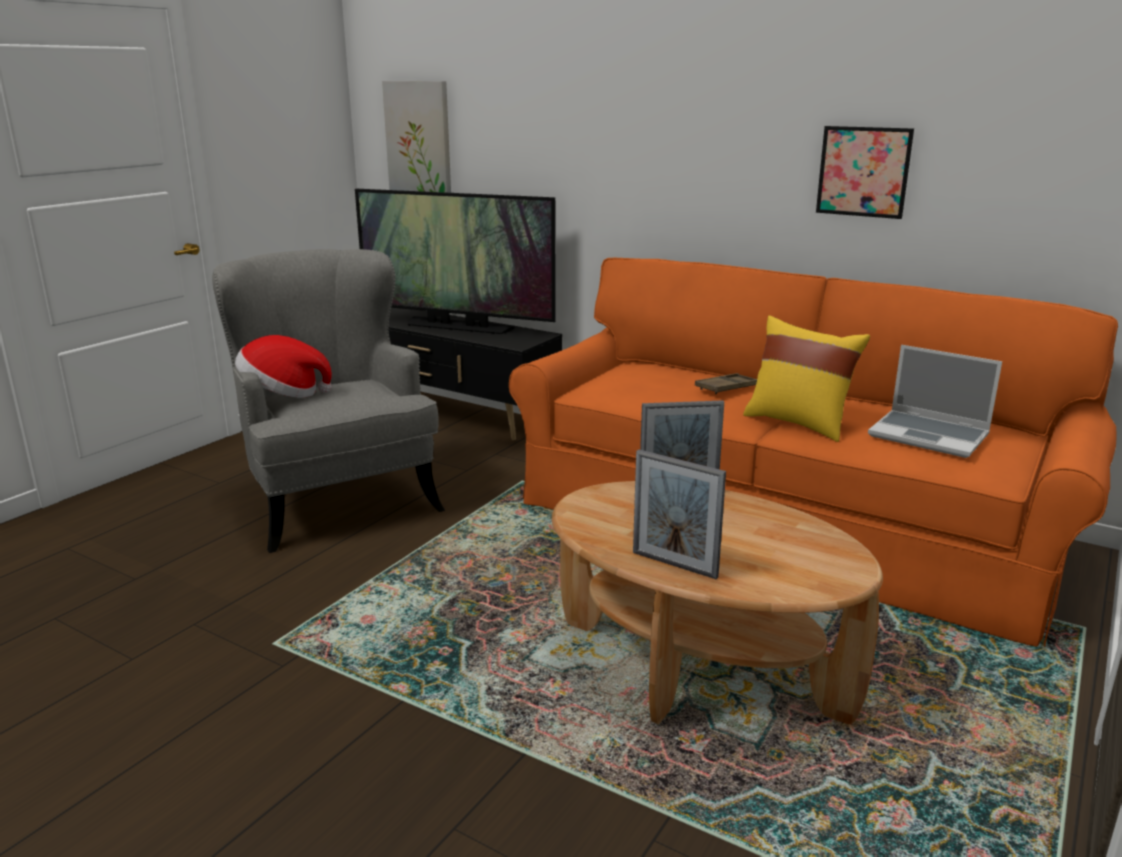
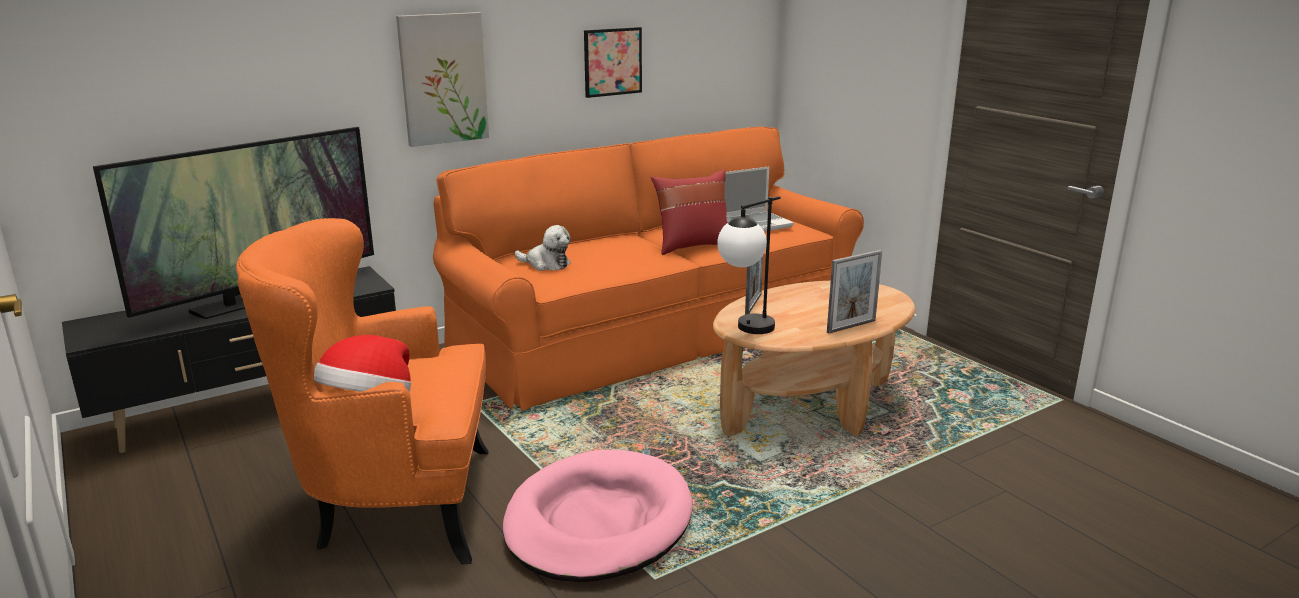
camera: 65 degrees left, 0 degrees up
(337, 500) = (393, 505): grey armchair -> orange armchair
(354, 591) = (598, 522): none -> pink dog bed
(419, 141) = (116, 92): picture -> picture (443, 79)
(587, 503) = (746, 331): none -> table lamp
(628, 376) = (546, 264): none -> plush toy
(727, 388) = (615, 244): brown tray -> none
(799, 423) = (692, 246): yellow pillow -> red pillow

